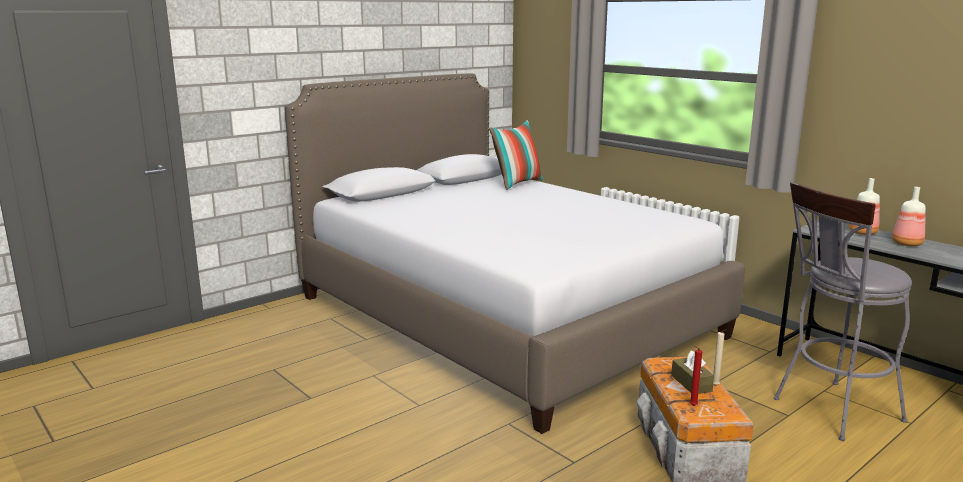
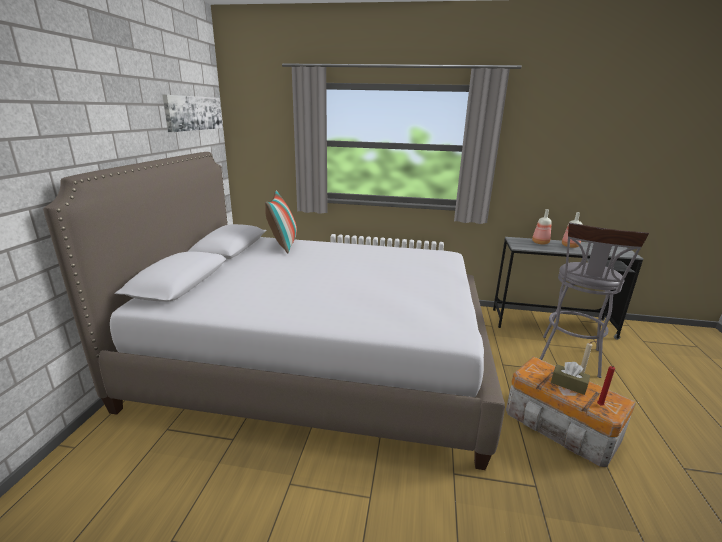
camera: 40 degrees left, 5 degrees up
(466, 32) = (193, 113): none -> picture

